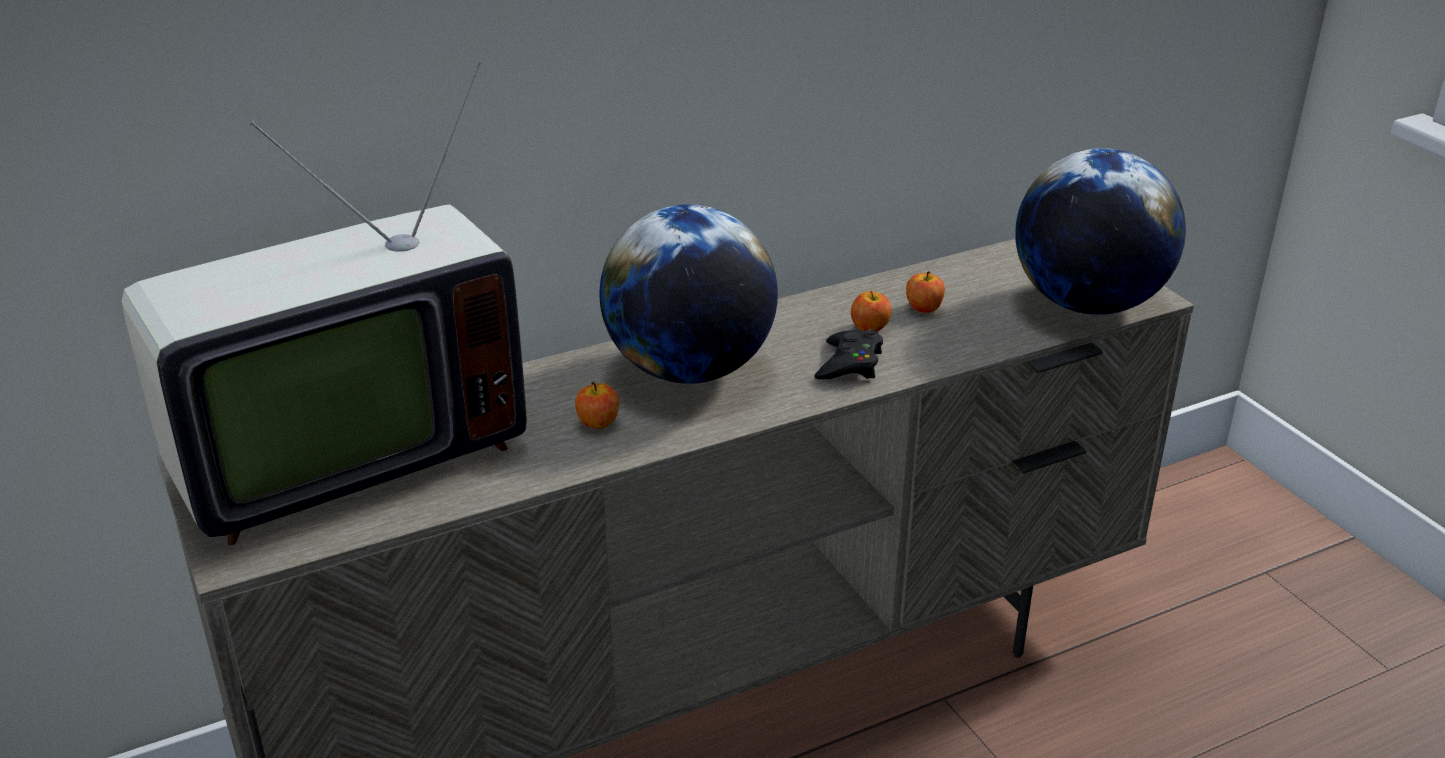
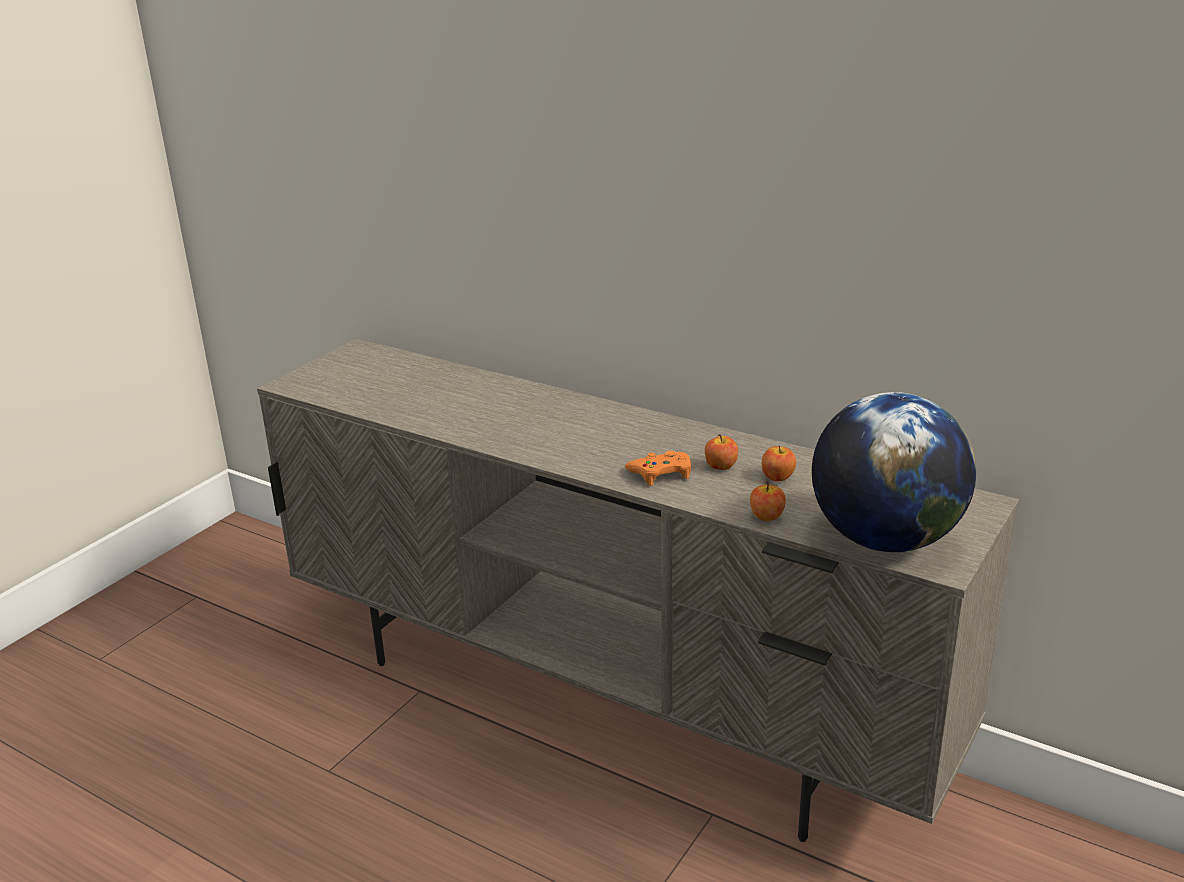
camera: 60 degrees right, 5 degrees down
(340, 457) = (393, 374): television -> none
(598, 423) = (496, 422): apple -> apple (767, 516)
(690, 370) = (587, 427): globe -> none
(849, 364) = (661, 473): black game controller -> orange game controller

